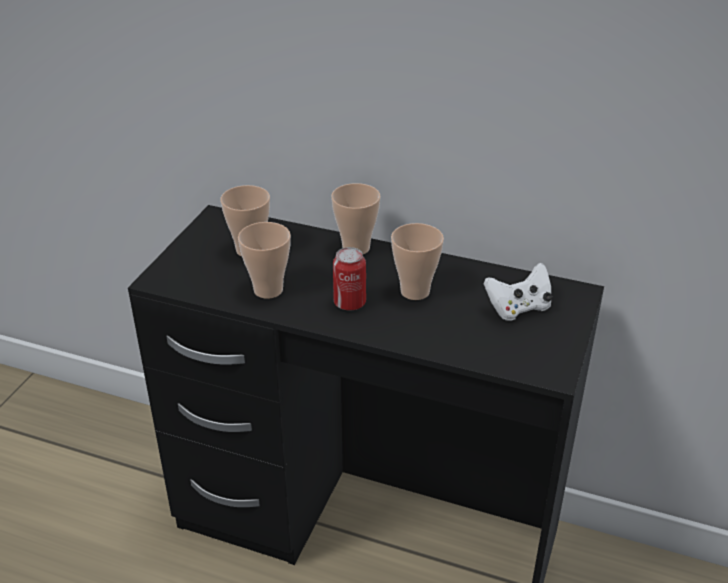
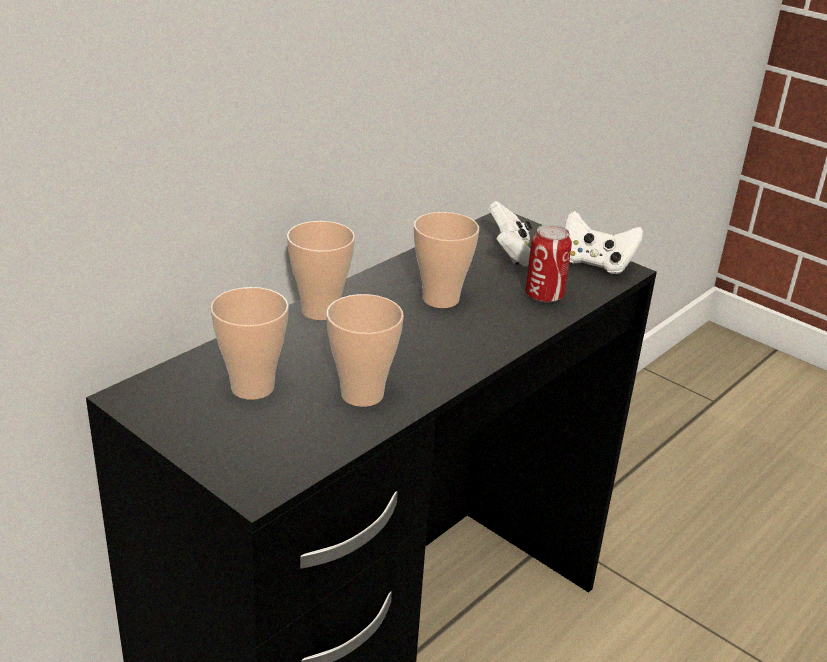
camera: 70 degrees left, 5 degrees down
(349, 303) = (434, 344): can -> can (544, 295)
(550, 356) = (595, 263): none -> white game controller

